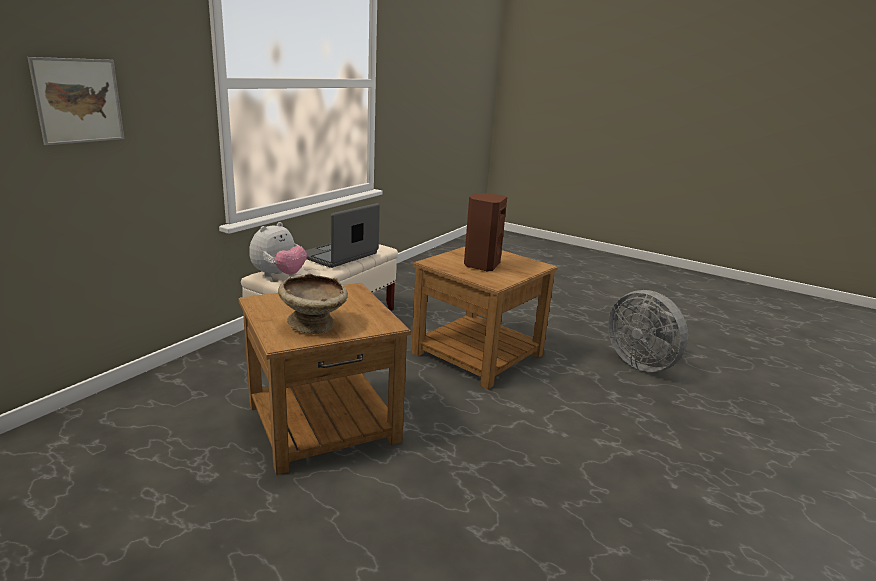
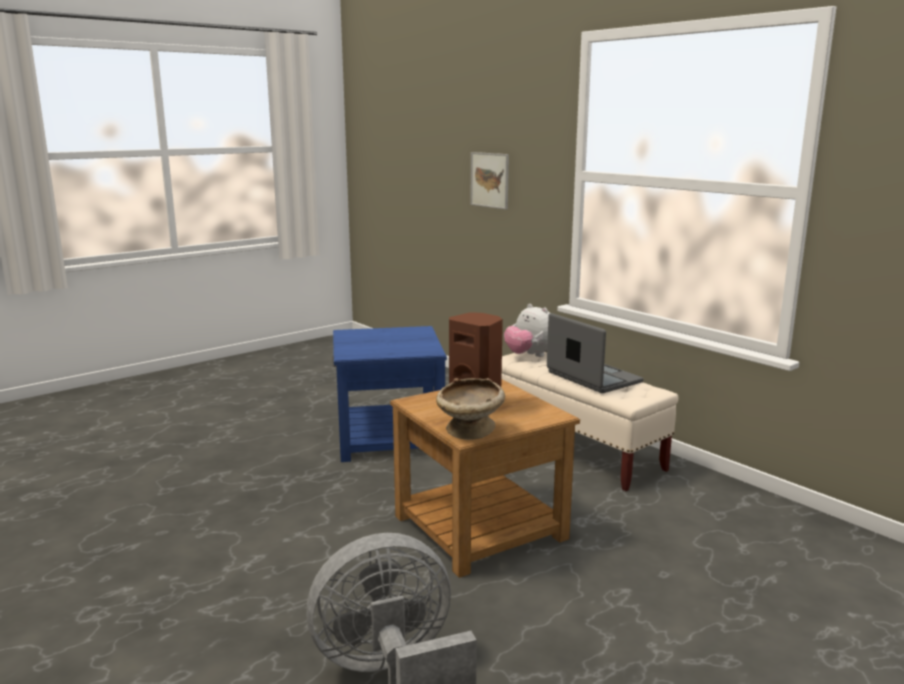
camera: 110 degrees right, 5 degrees down
(314, 325) = (365, 339): beige bowl -> beige bowl (470, 431)
(323, 423) = (389, 437): brown side table -> blue side table

